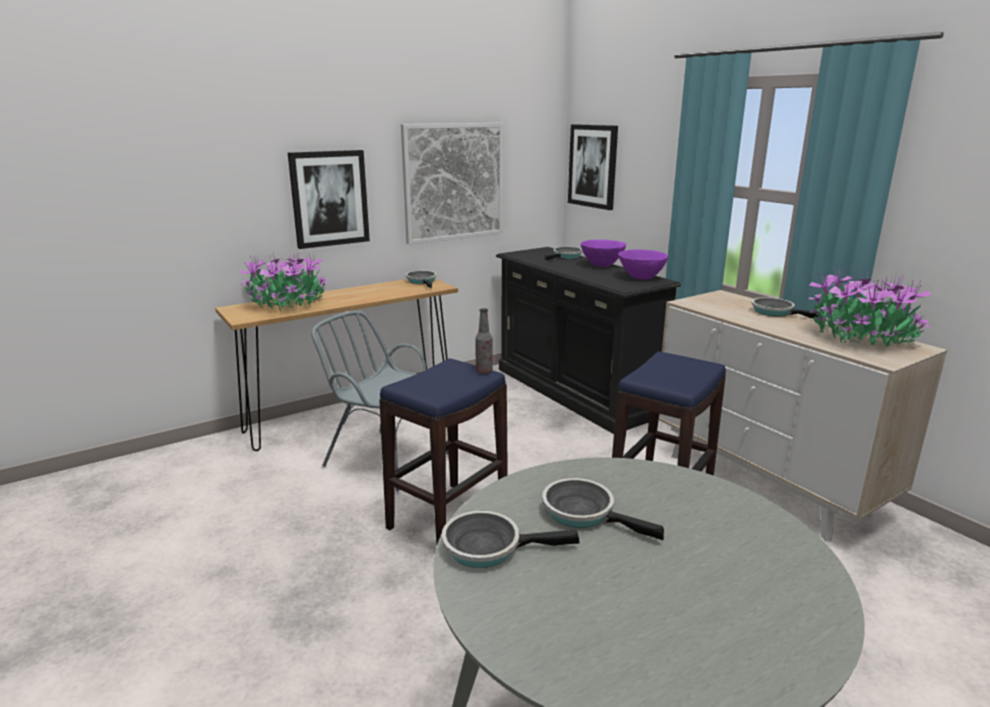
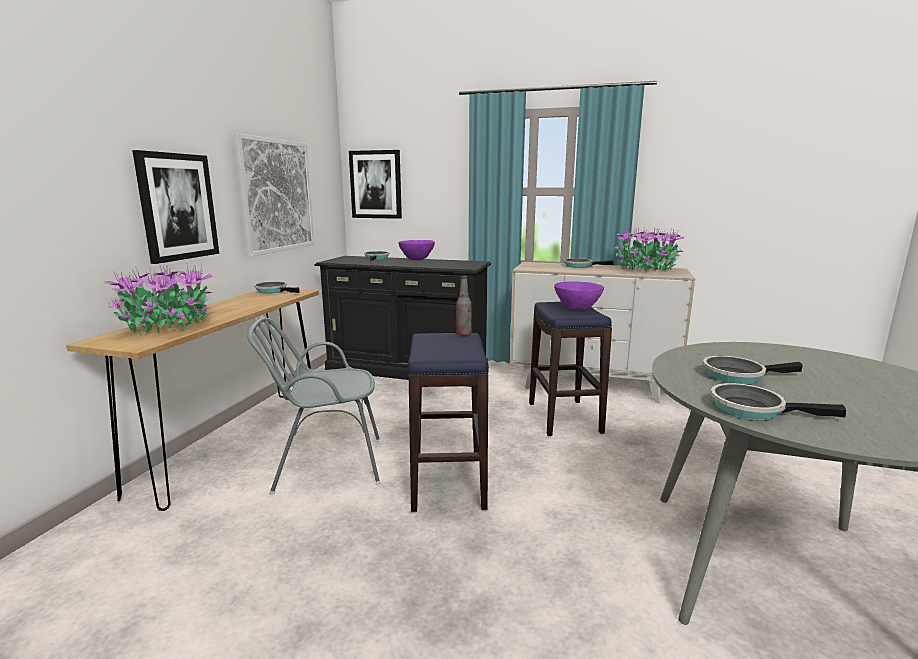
camera: 40 degrees left, 5 degrees down
(488, 547) = (752, 409): frying pan -> frying pan turned 60 degrees clockwise
(641, 278) = (462, 262): purple bowl -> purple bowl (577, 309)

